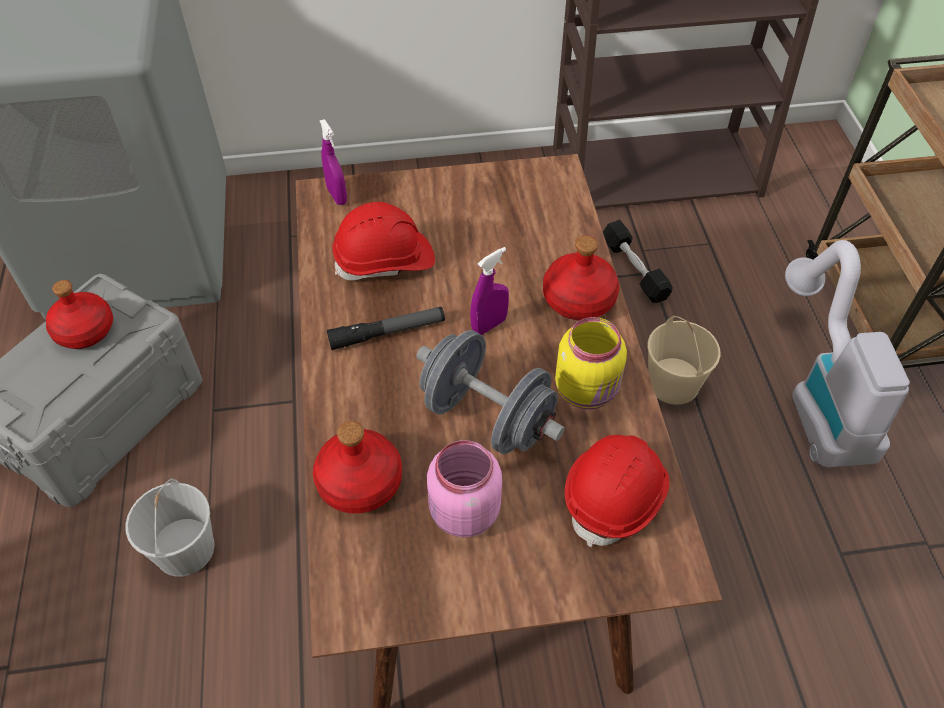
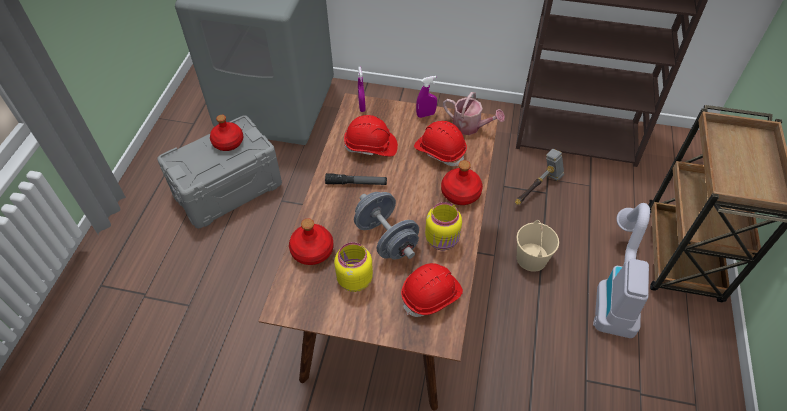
camera: 20 degrees right, 0 degrees up
(184, 548) = (243, 265): white bucket -> none
(462, 513) = (353, 280): pink jar -> yellow jar
(489, 325) = (408, 193): purple spray bottle -> purple spray bottle (426, 114)
(509, 237) = (440, 151): none -> red hard hat
(541, 184) = (470, 127): none -> watering can
(634, 269) = (537, 188): black dumbbell -> hammer

